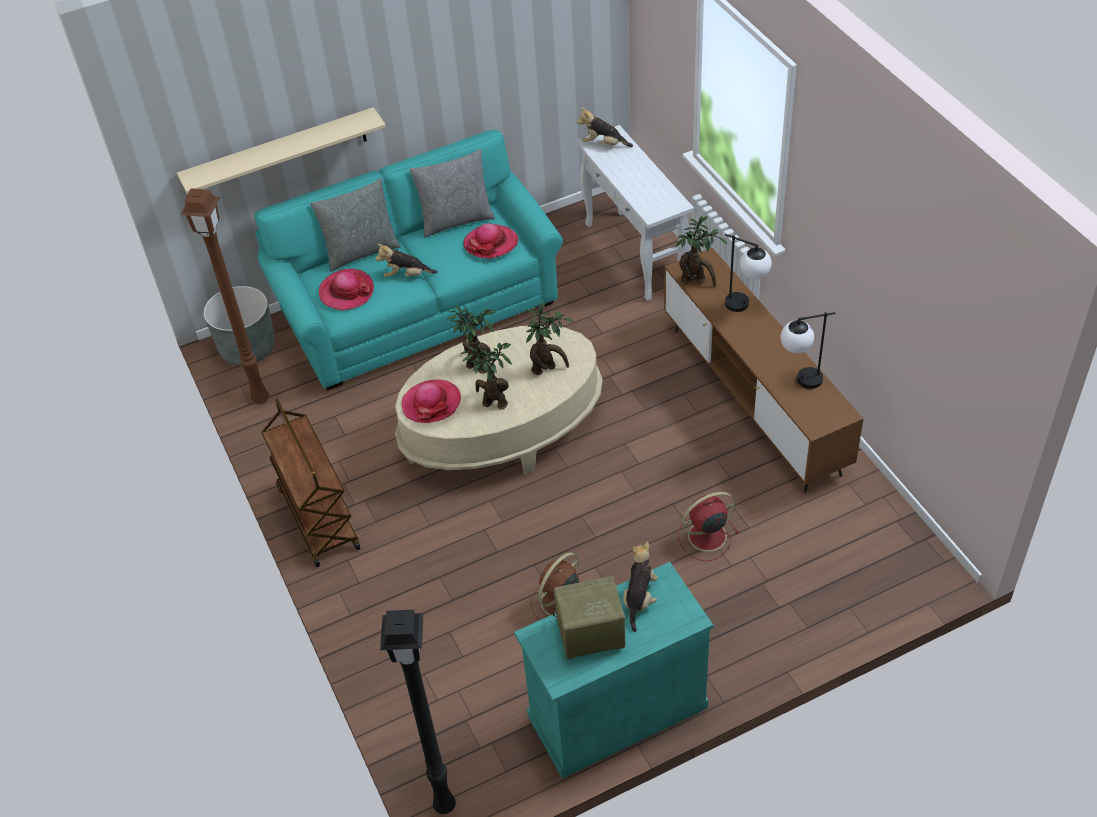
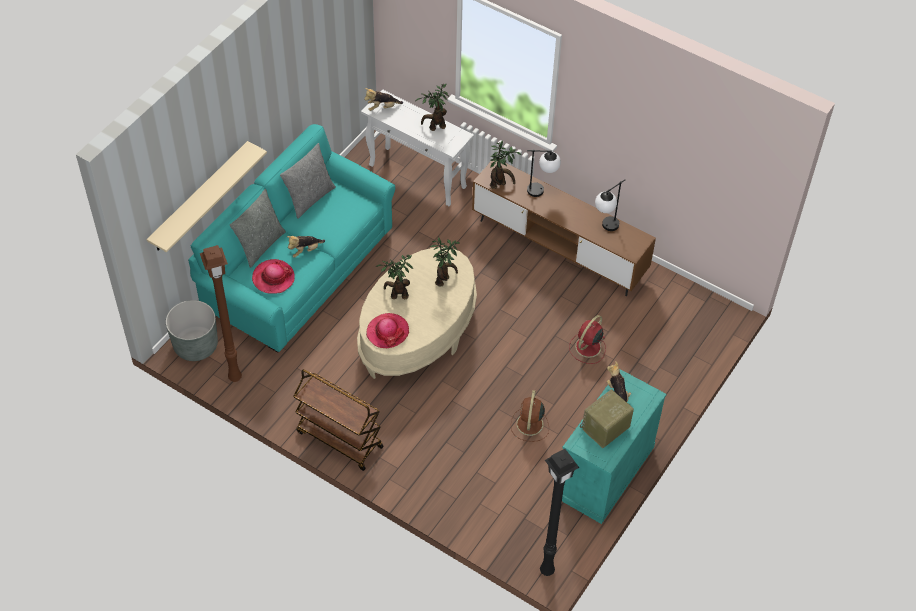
camera: 35 degrees left, 5 degrees up
(491, 243) = (346, 206): hat -> none
(492, 402) = (426, 315): potted plant -> potted plant (435, 127)

